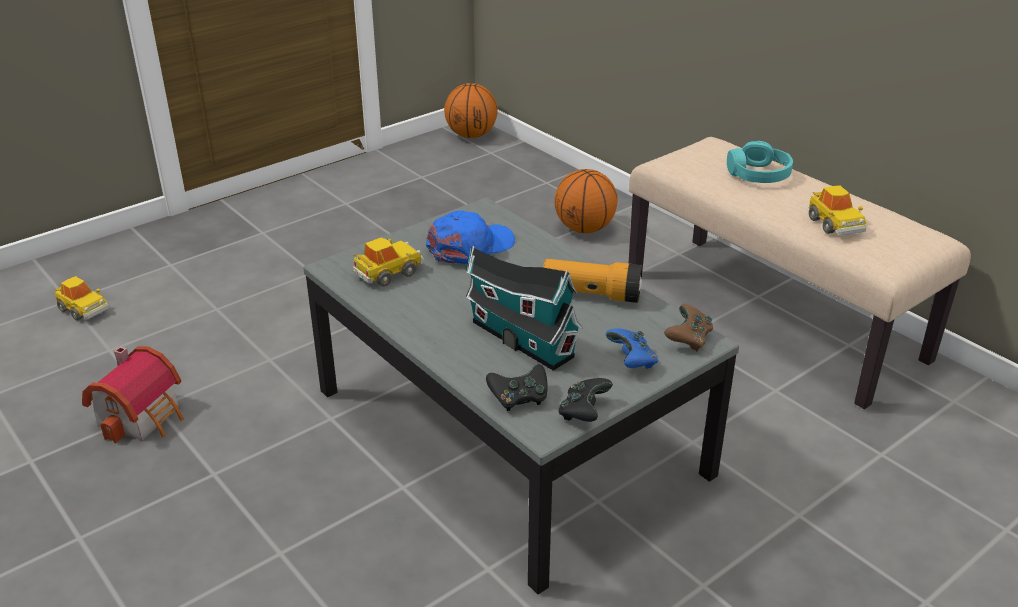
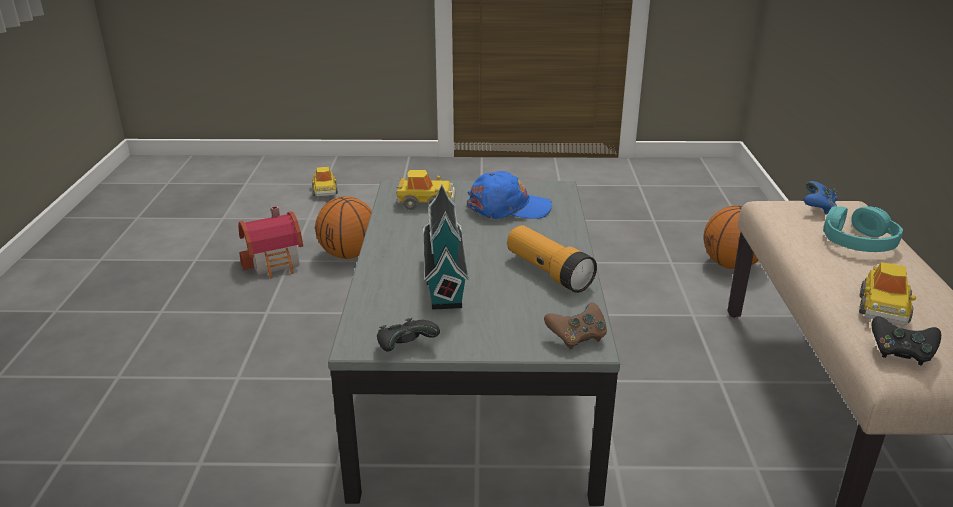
camera: 40 degrees right, 5 degrees down
(471, 135) = (717, 169): basketball -> basketball (348, 254)
(519, 399) = (376, 316): black game controller -> black game controller (900, 353)
(632, 361) = (502, 331): blue game controller -> blue game controller (818, 208)

